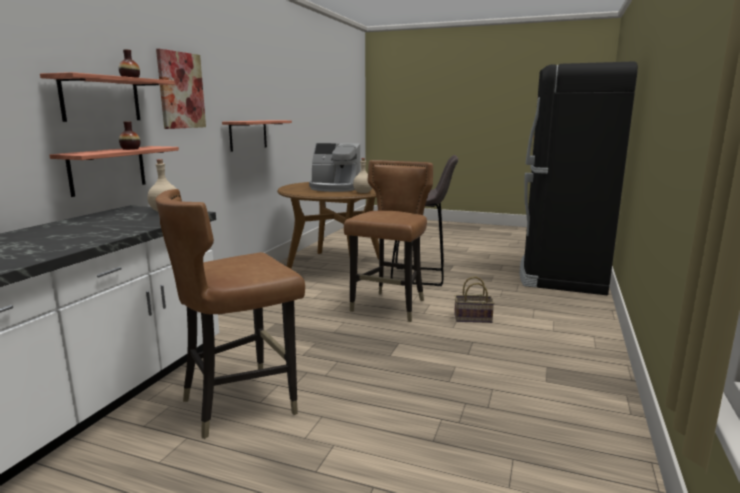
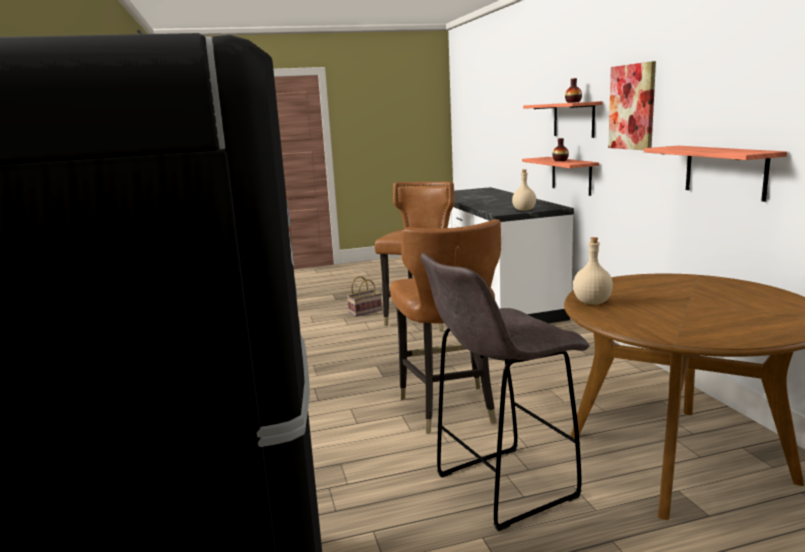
camera: 145 degrees right, 0 degrees up
(335, 188) = (679, 302): coffee machine -> none
(472, 319) = (339, 427): basket -> basket (365, 311)

